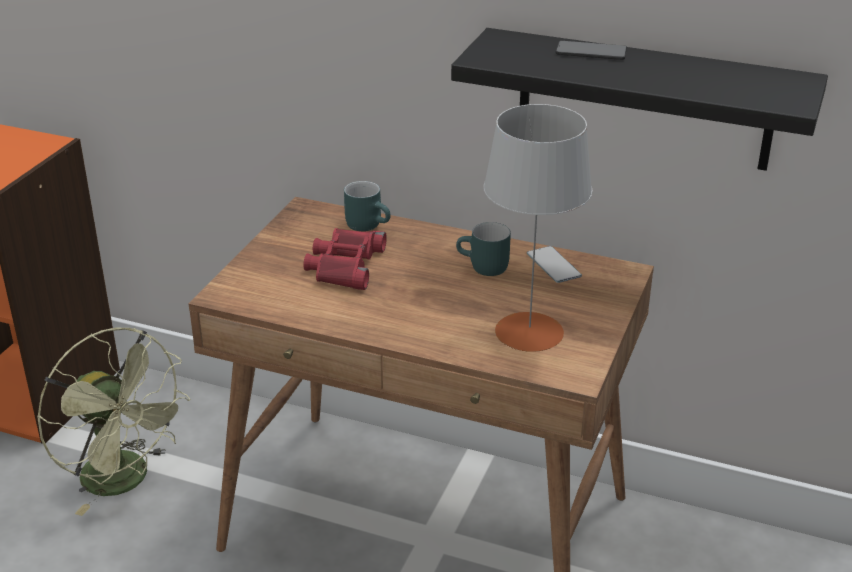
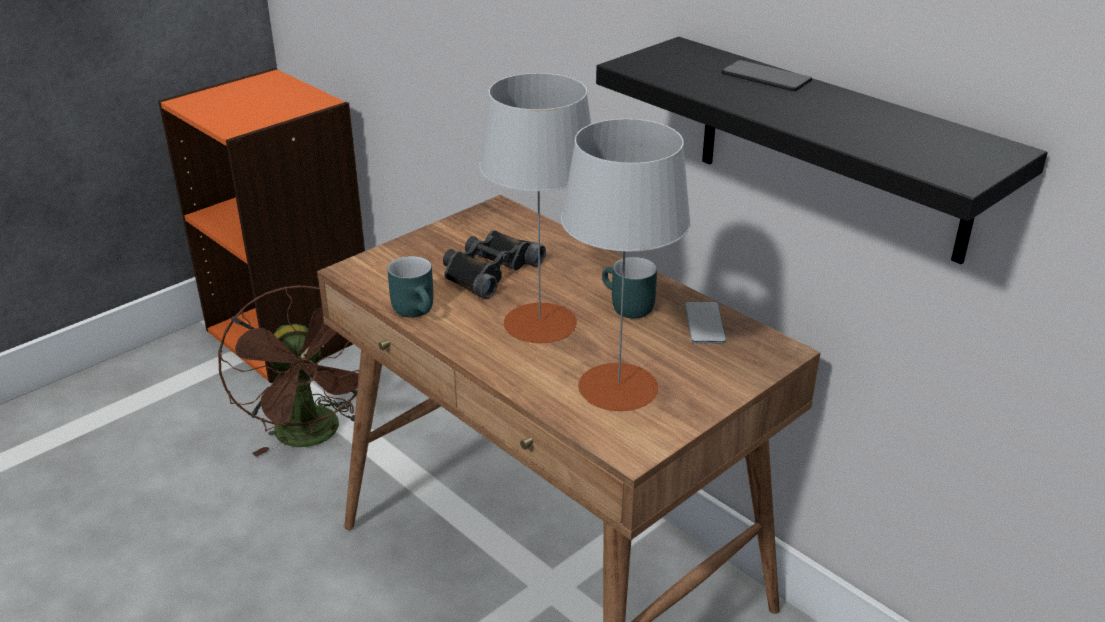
camera: 25 degrees right, 0 degrees up
(126, 481) = (313, 437): green fan -> brown fan
(344, 265) = (488, 271): red binoculars -> black binoculars
(369, 224) = (547, 237): turquoise mug -> turquoise mug (418, 310)
(425, 298) = (539, 323): none -> grey table lamp

